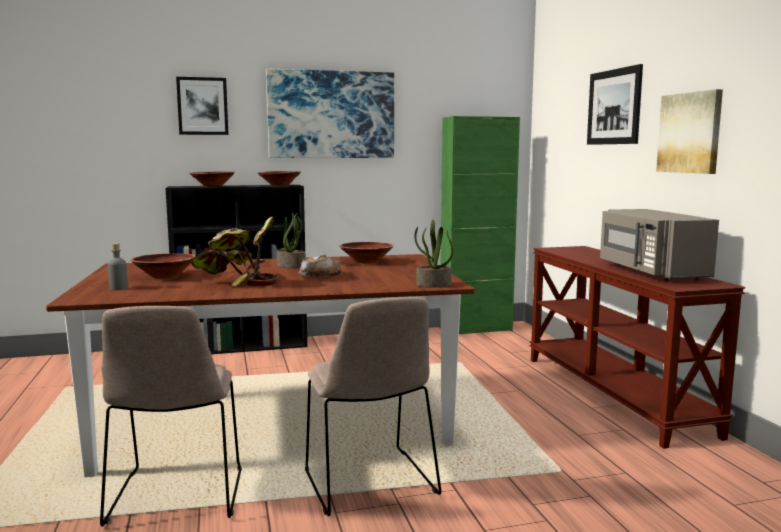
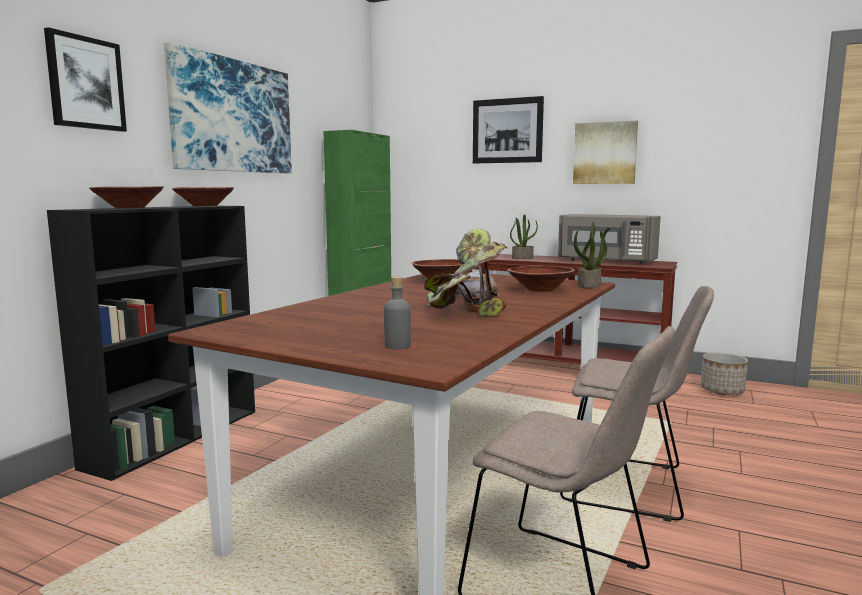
camera: 50 degrees left, 0 degrees up
(164, 276) = (358, 326): brown bowl -> brown bowl (540, 289)
(291, 266) = (410, 294): potted plant -> potted plant (522, 258)
(736, 479) = (721, 391): none -> planter

